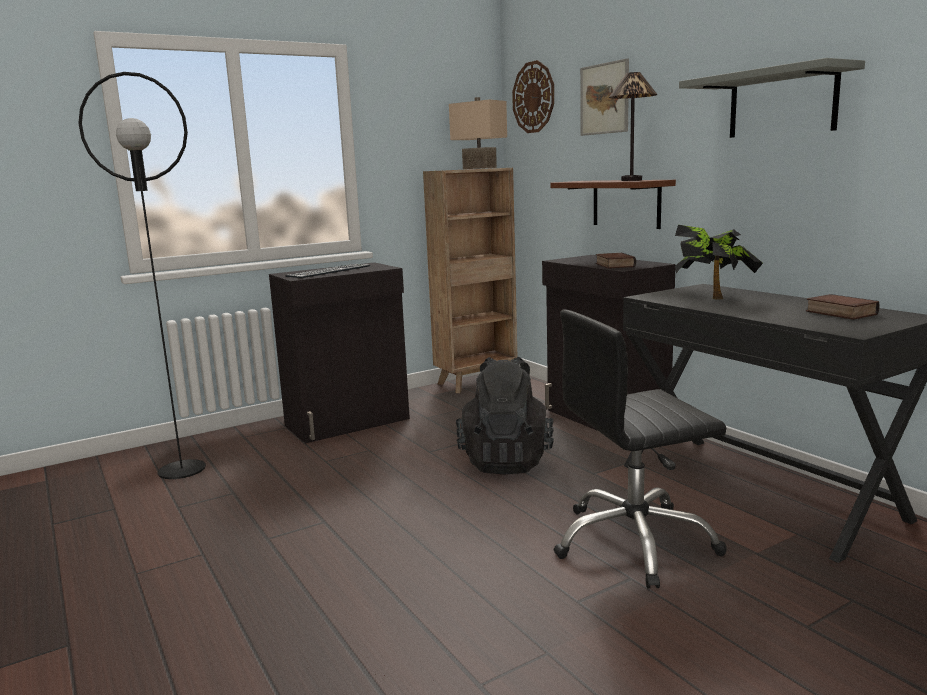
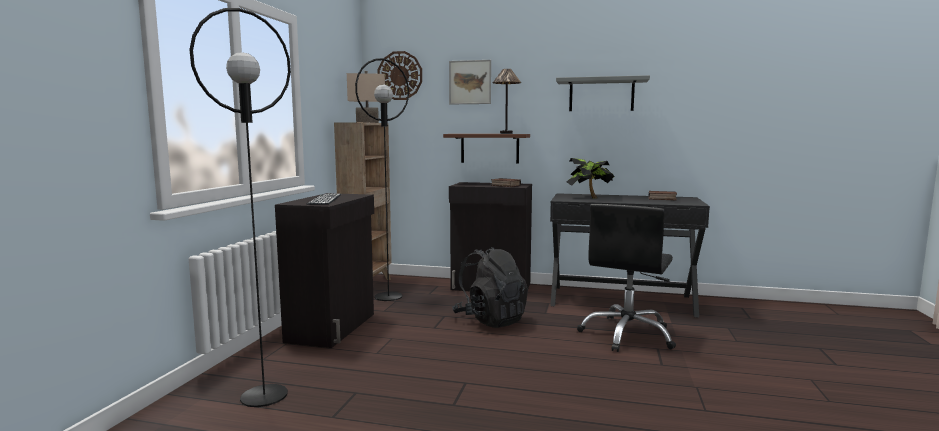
camera: 45 degrees left, 5 degrees down
(465, 402) = (388, 296): none -> black floor lamp

